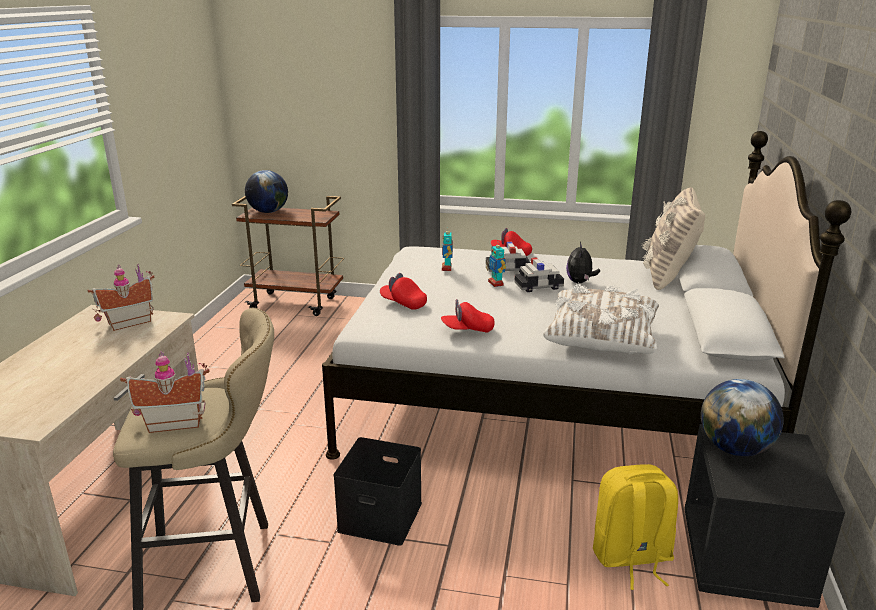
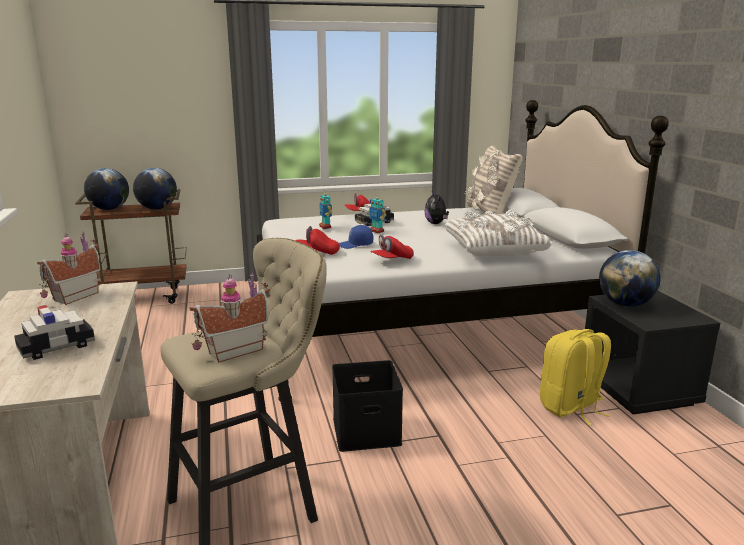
camera: 25 degrees left, 5 degrees down
(309, 217) = (157, 209): none -> globe
(454, 299) = (355, 245): none -> blue cap
(539, 286) = (411, 229): toy car -> toy car (57, 347)

